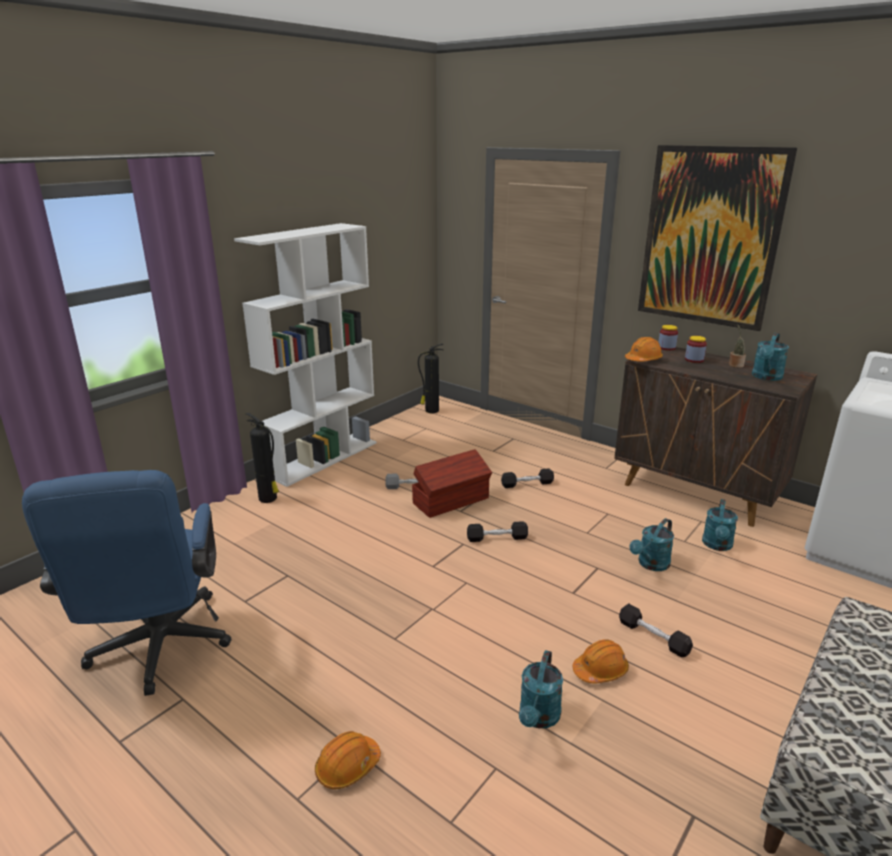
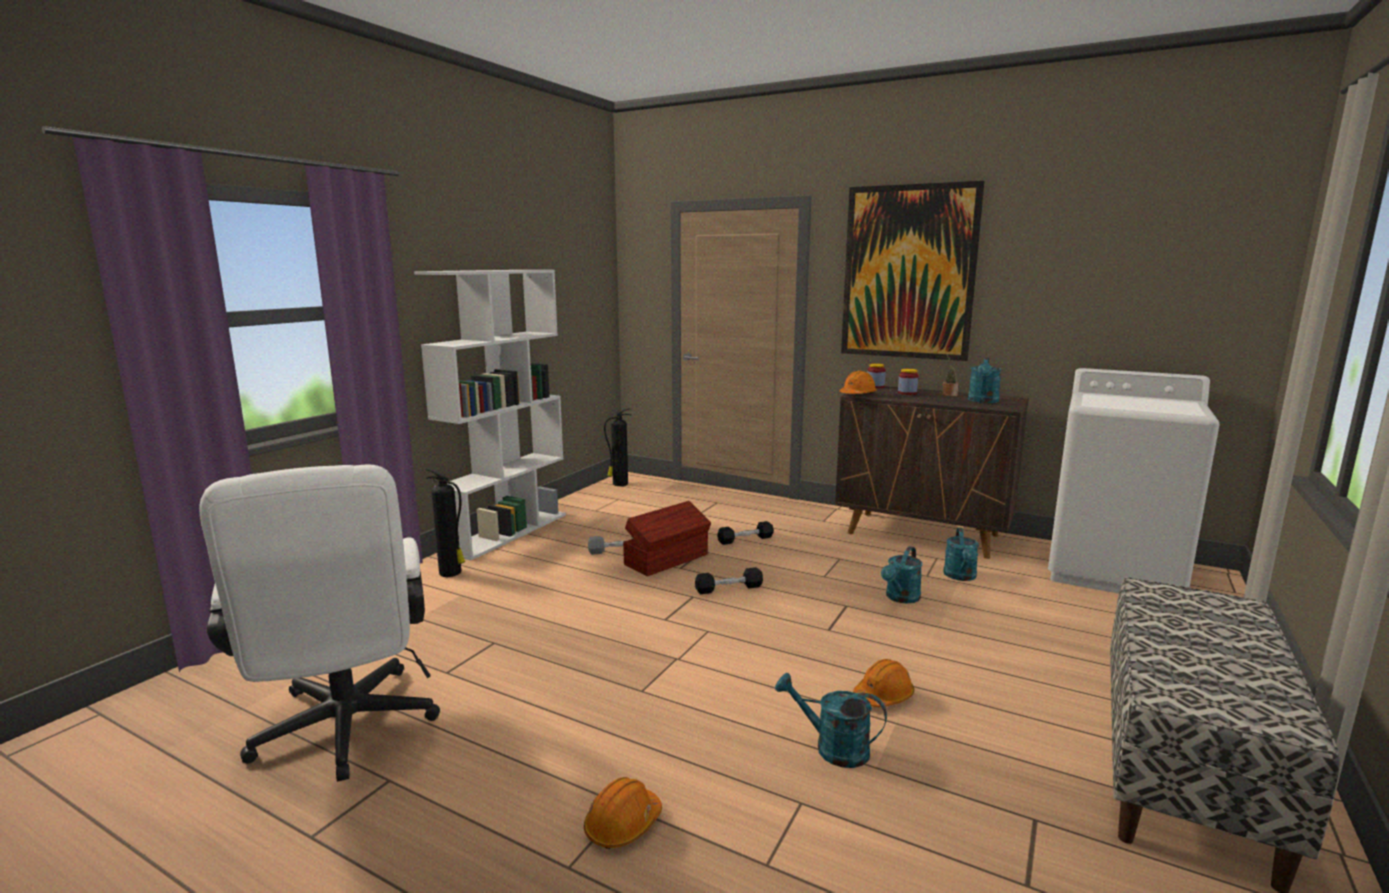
camera: 10 degrees left, 10 degrees down
(158, 651) = (345, 734): blue office chair -> white office chair
(538, 718) = (832, 748): turquoise watering can -> turquoise watering can turned 105 degrees clockwise
(653, 637) = (927, 661): black dumbbell -> none

